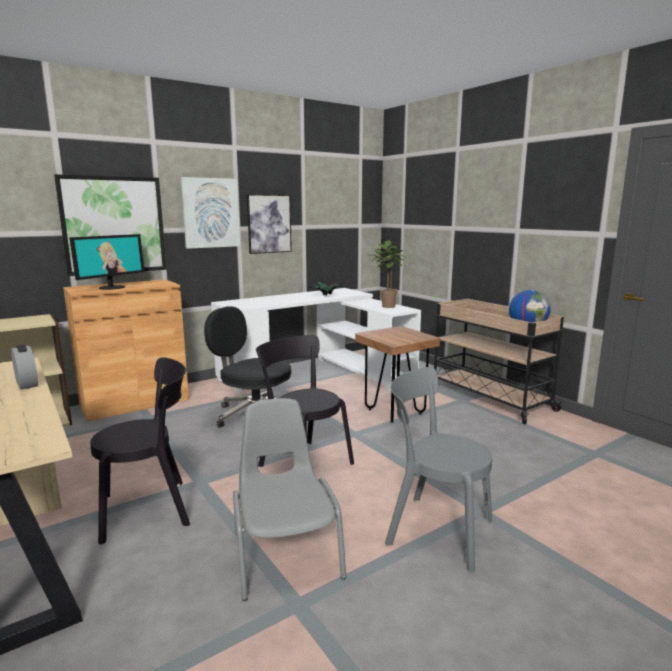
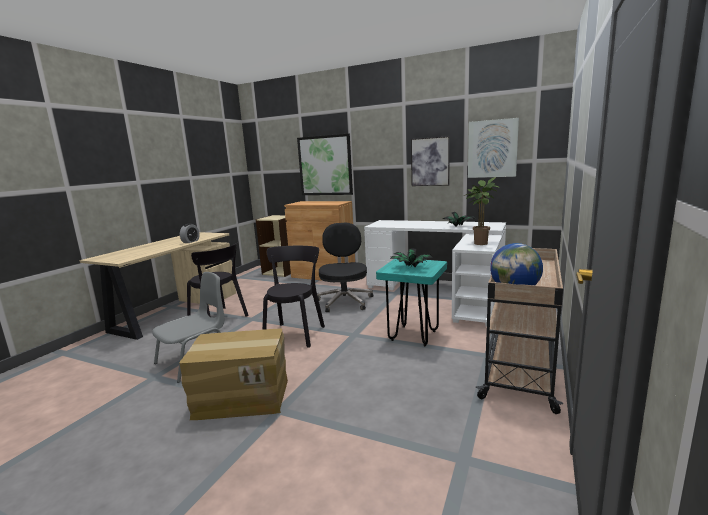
camera: 60 degrees right, 0 degrees up
(112, 287) = (309, 203): monitor -> none
(211, 213) = (383, 155): picture -> picture (492, 149)
(394, 412) = (413, 336): brown stool -> turquoise stool
(401, 336) = (411, 267): none -> potted plant
(434, 529) = (242, 397): grey chair -> cardboard box

